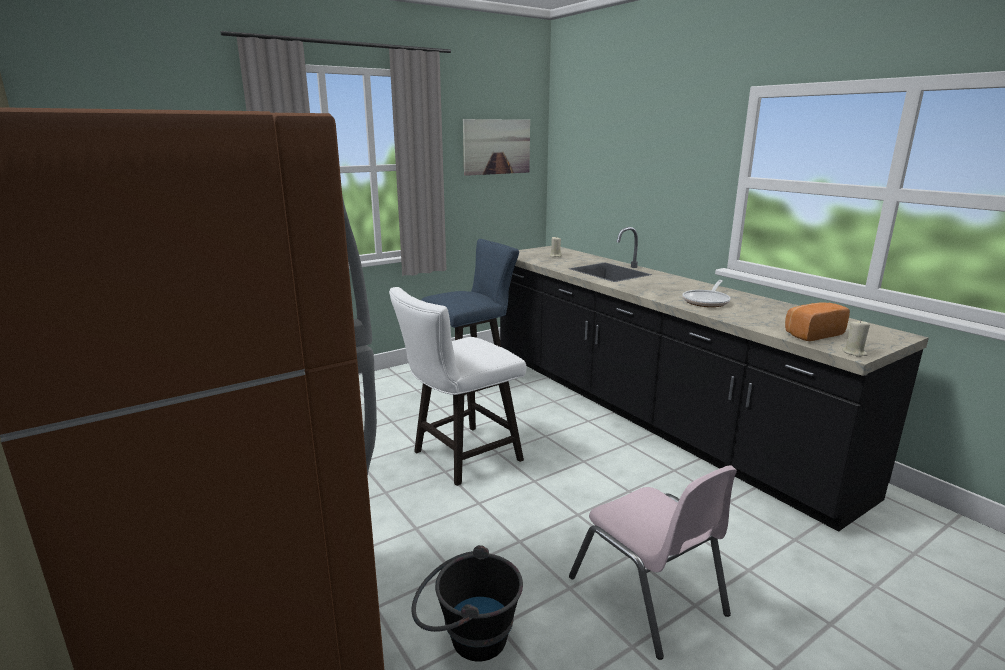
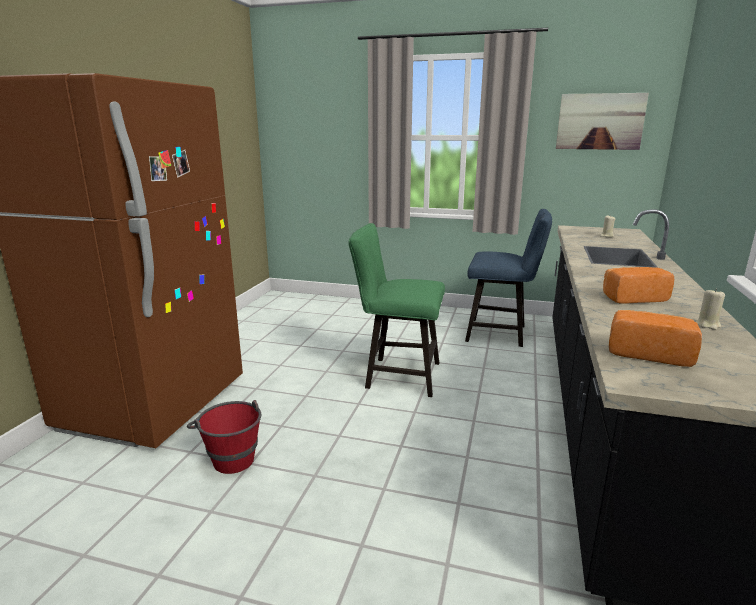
camera: 50 degrees right, 0 degrees up
(460, 458) = (397, 375): white chair -> green chair
(467, 638) = (230, 456): black bucket -> red bucket
(647, 596) = (345, 515): pink chair -> none
(707, 301) = (632, 298): frying pan -> bread
(854, 353) = (634, 382): beige candle -> beige candle (708, 325)

